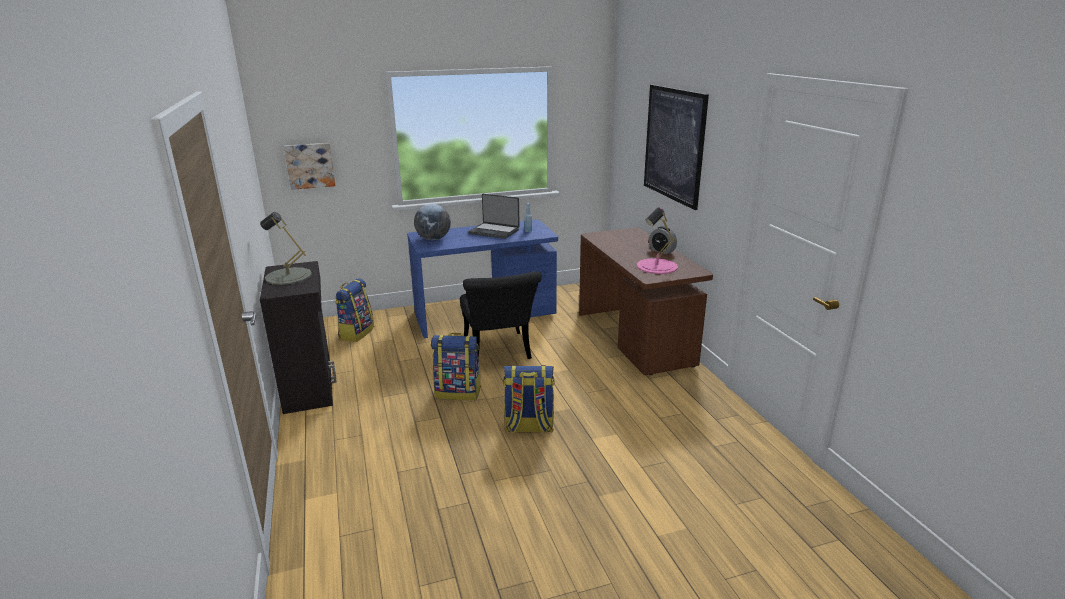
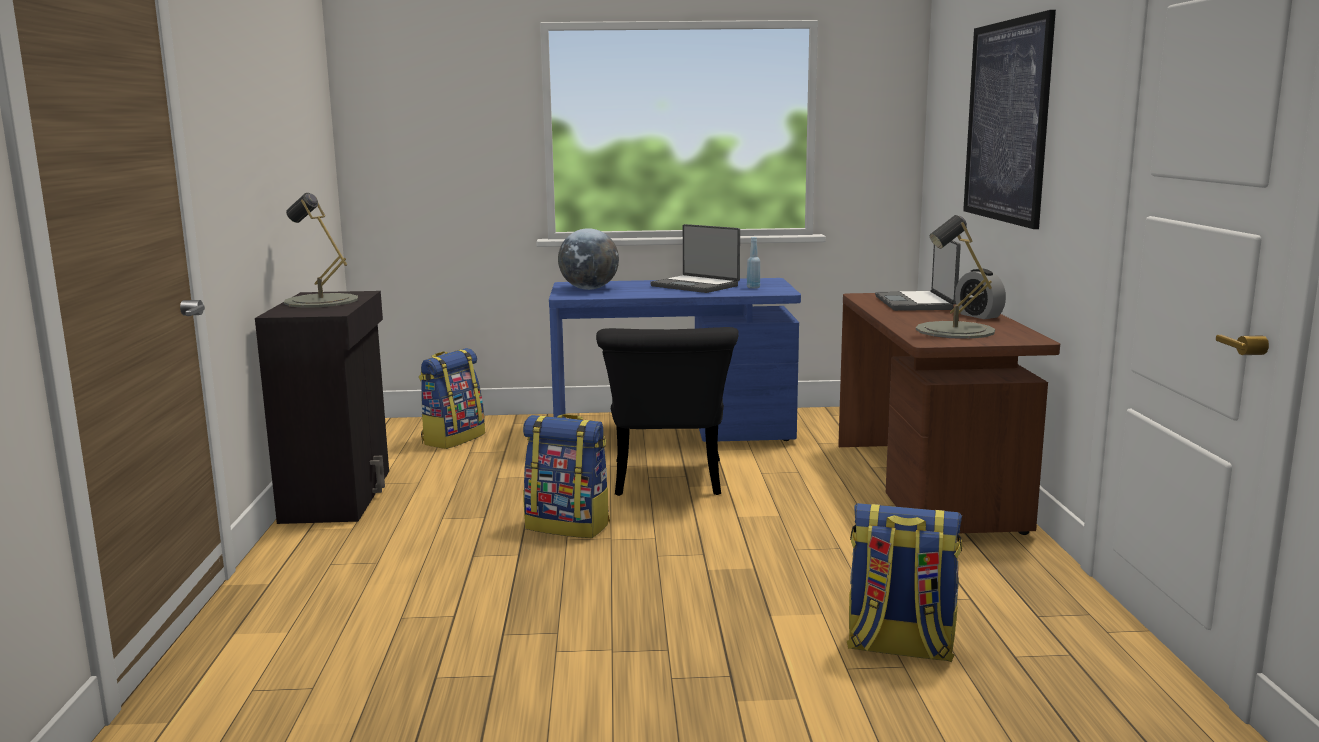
camera: 15 degrees right, 10 degrees down
(310, 165) = (414, 165): picture -> none
(529, 427) = (663, 585): backpack -> backpack (899, 647)
(624, 241) = (916, 303): none -> laptop
(657, 266) = (955, 330): pink table lamp -> grey table lamp

